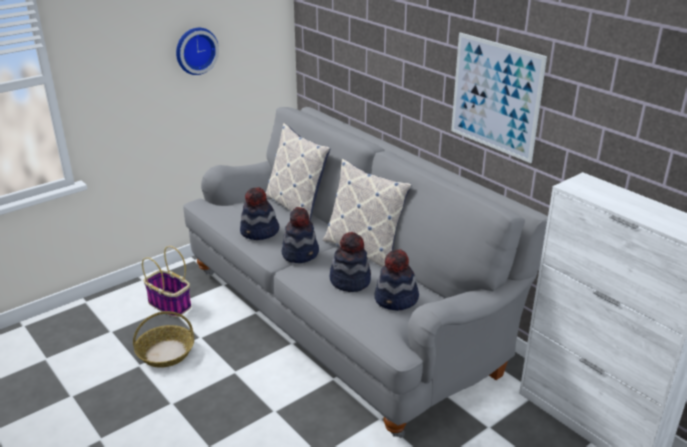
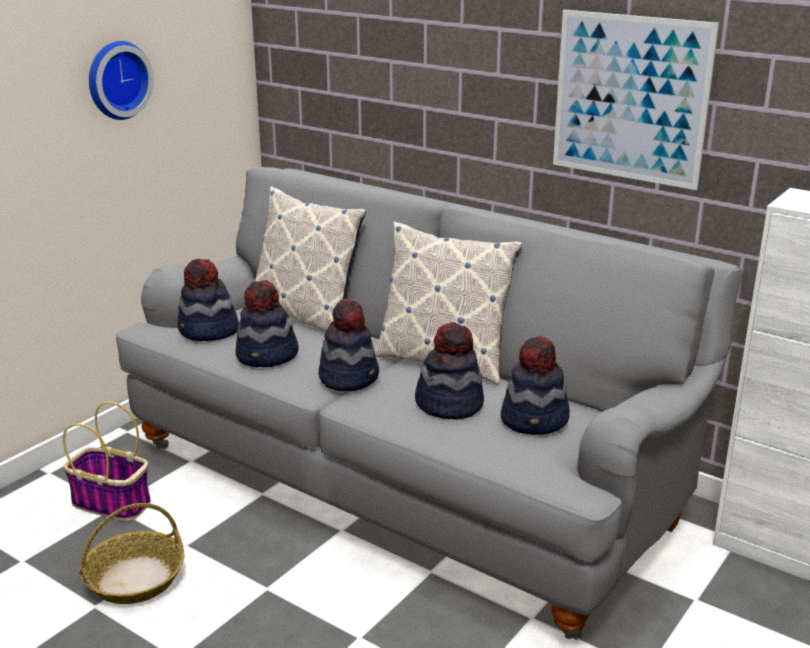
camera: 15 degrees left, 5 degrees down
(233, 210) = (208, 331): none -> hat

